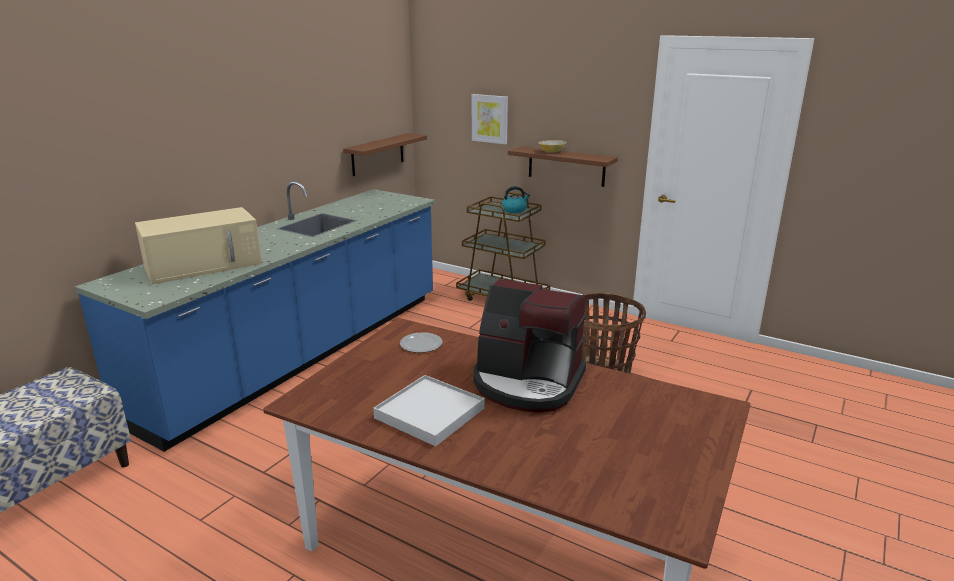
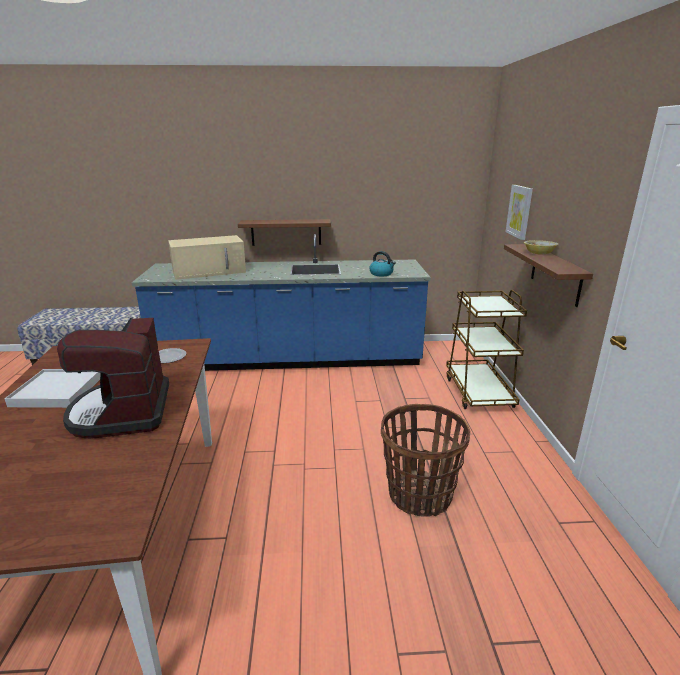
camera: 55 degrees right, 0 degrees up
(205, 265) = (210, 271): beige microwave -> beige microwave turned 45 degrees counterclockwise
(378, 154) = (430, 231): brown shelf -> brown shelf (286, 232)
(514, 210) = (498, 308): kettle -> kettle (381, 274)

